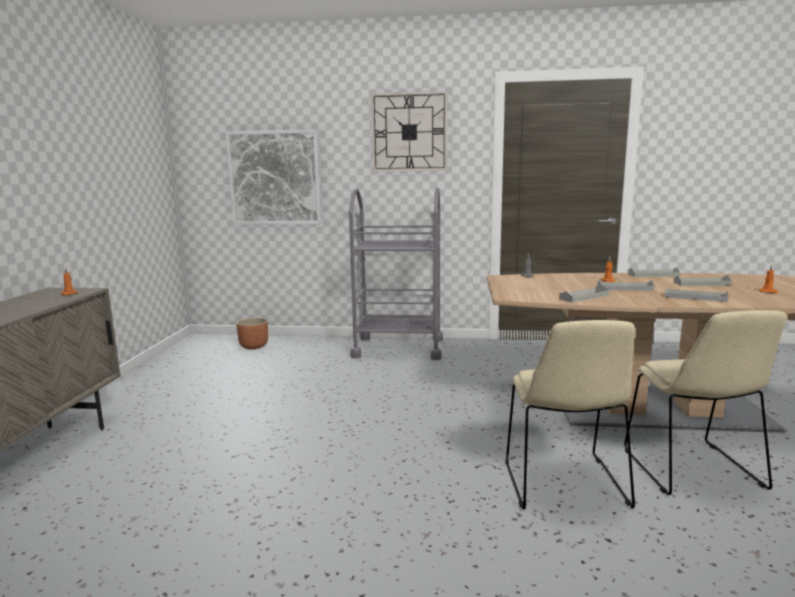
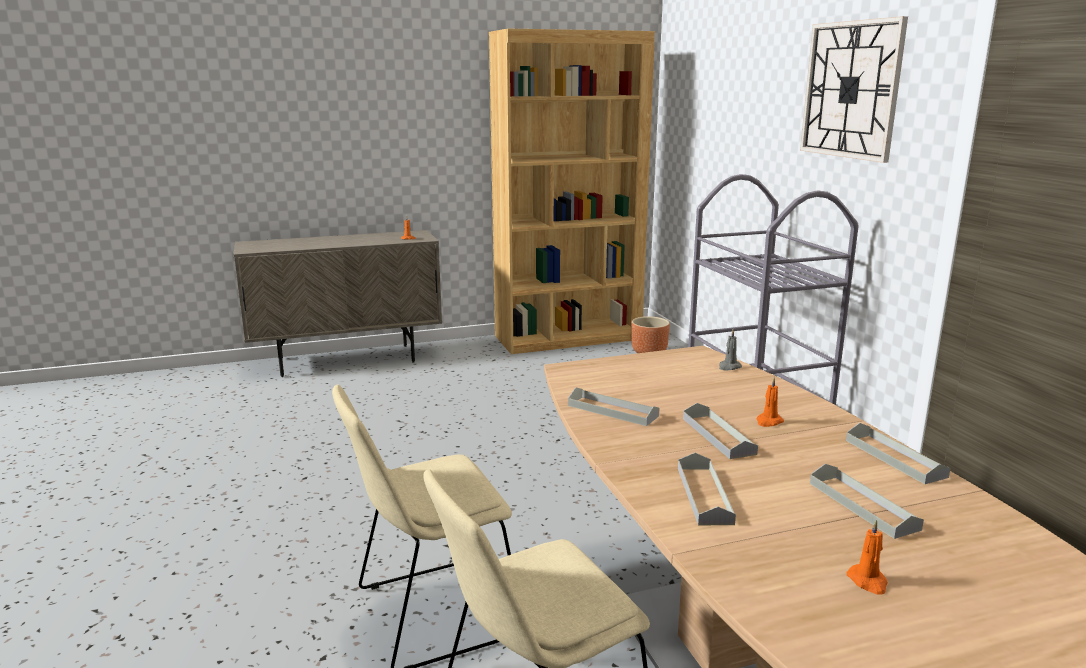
camera: 65 degrees right, 5 degrees up
(177, 362) = (568, 338): none -> brown bookcase
(274, 178) = (719, 144): picture -> none

